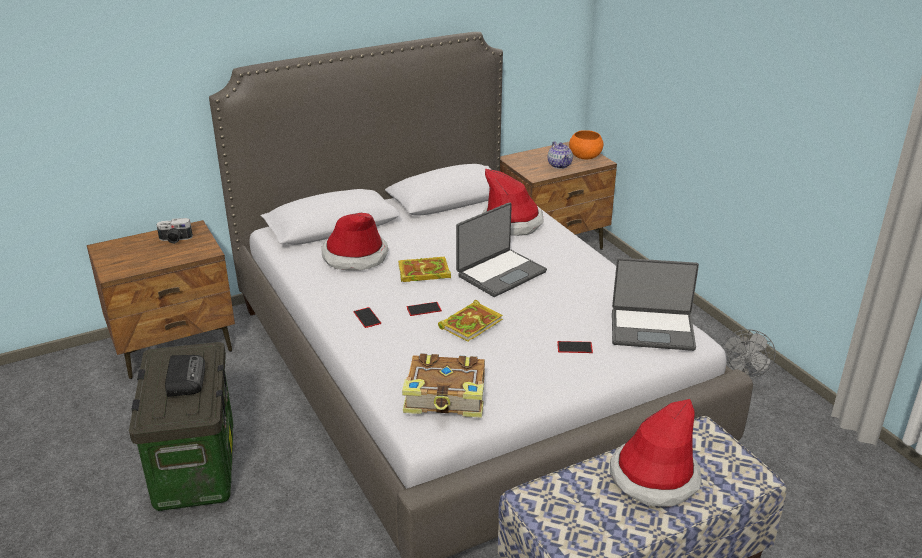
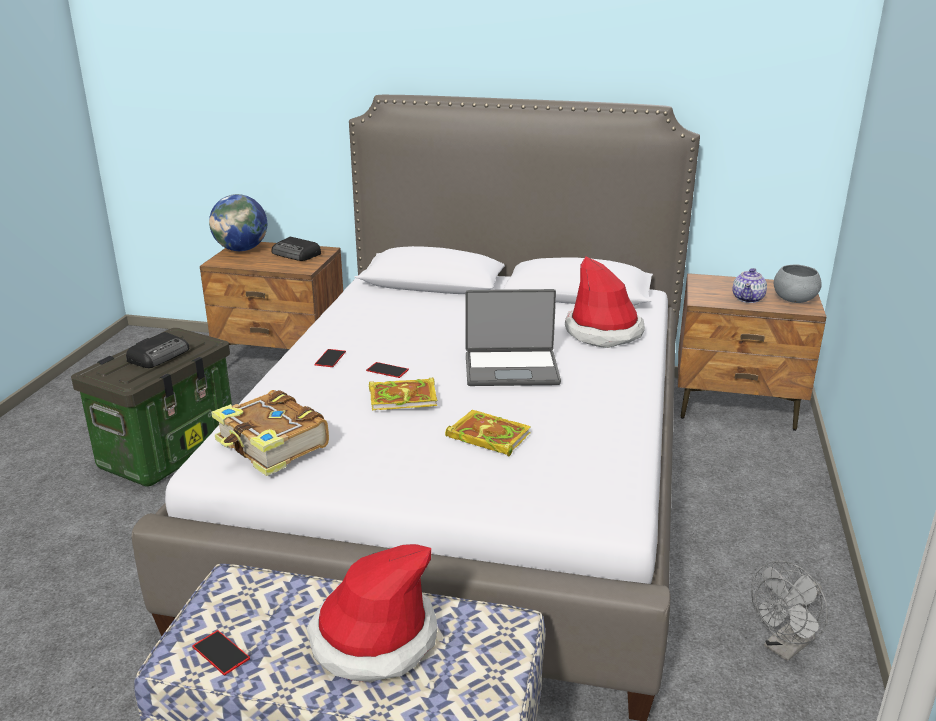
camera: 40 degrees right, 5 degrees down
(112, 253) = (241, 249): none -> globe
(175, 239) = (296, 254): camera -> radio
(355, 256) = (407, 310): hat -> none
(422, 273) = (439, 342): book -> book (486, 436)
(574, 347) = (468, 462): phone -> phone (221, 652)
(585, 157) = (793, 300): orange bowl -> grey bowl
(652, 329) = (583, 483): laptop -> none

